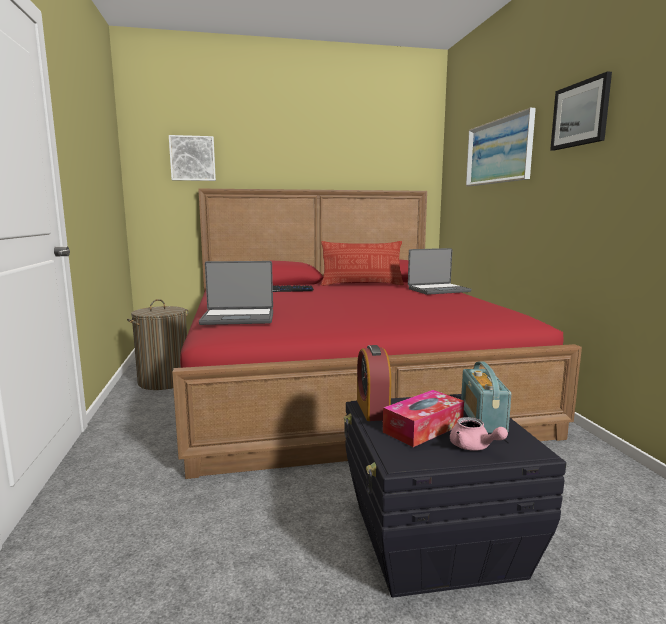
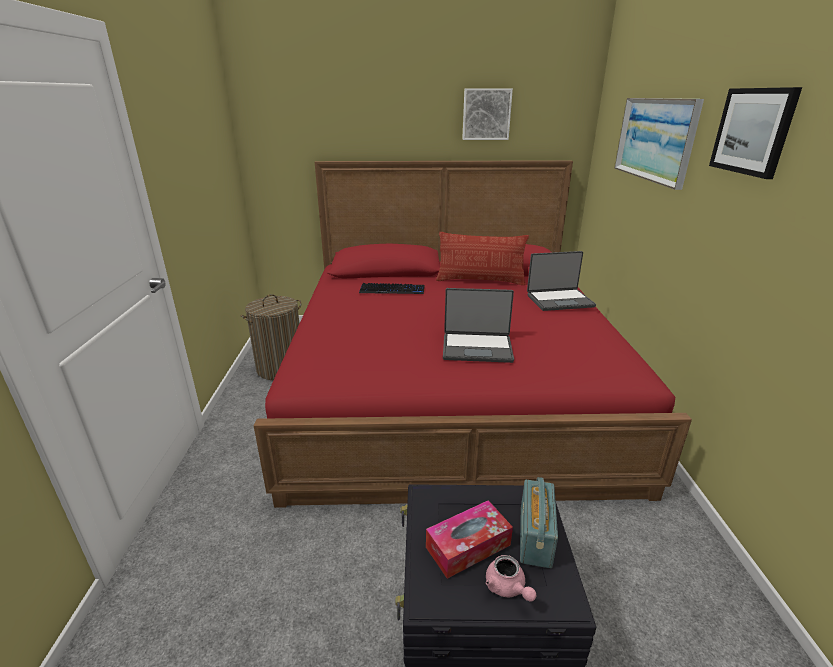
camera: 10 degrees right, 15 degrees up
(192, 158) = (308, 127): picture -> picture (486, 114)
(238, 318) = (329, 352): laptop -> laptop (477, 348)
(372, 409) = (429, 504): alarm clock -> none

